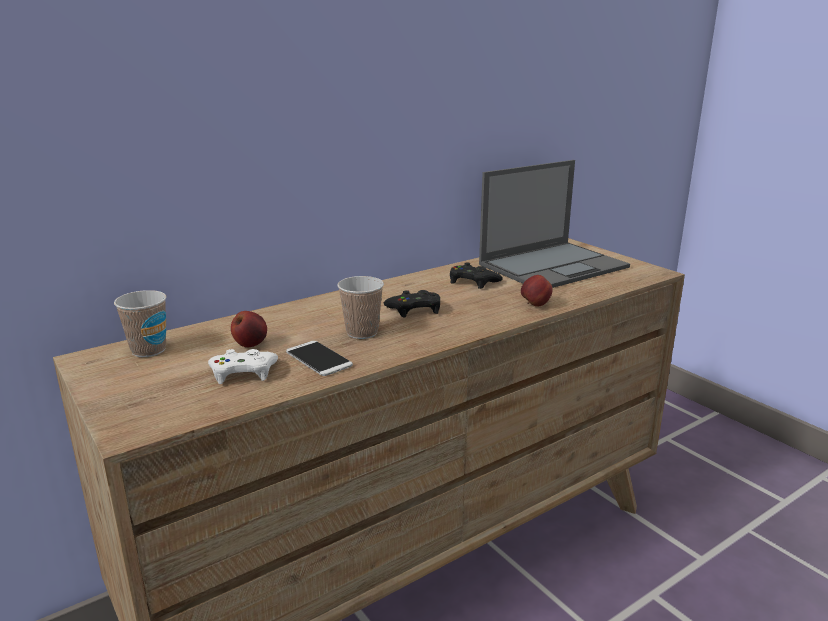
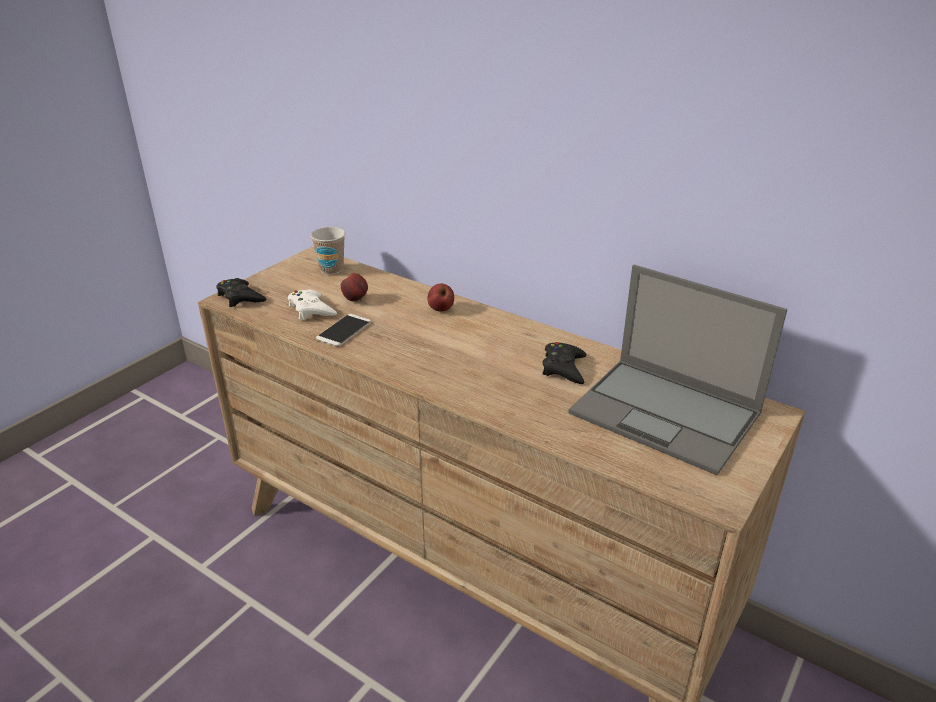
camera: 70 degrees right, 10 degrees up
(362, 333) = (401, 337): cup -> none
(415, 309) = (466, 350): black game controller -> black game controller (240, 297)
(535, 305) = (524, 415): apple -> apple (441, 309)

